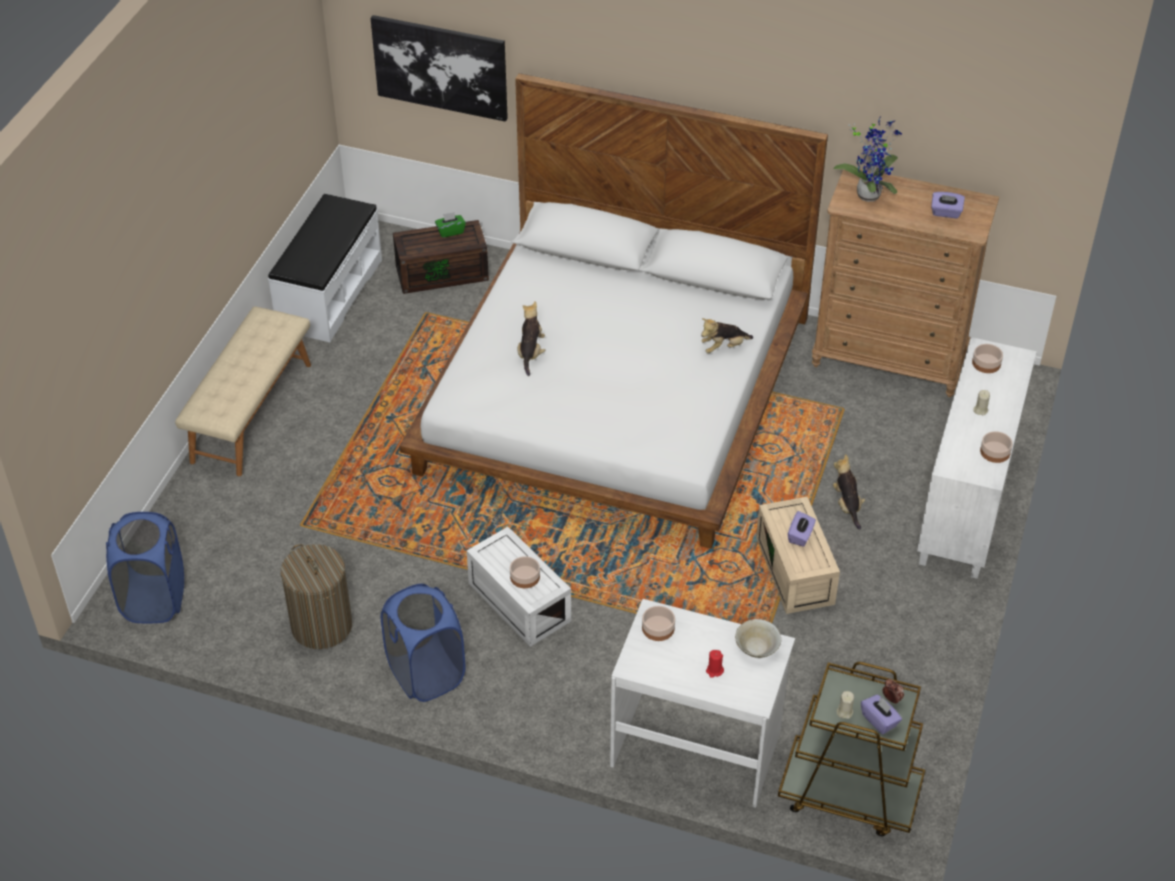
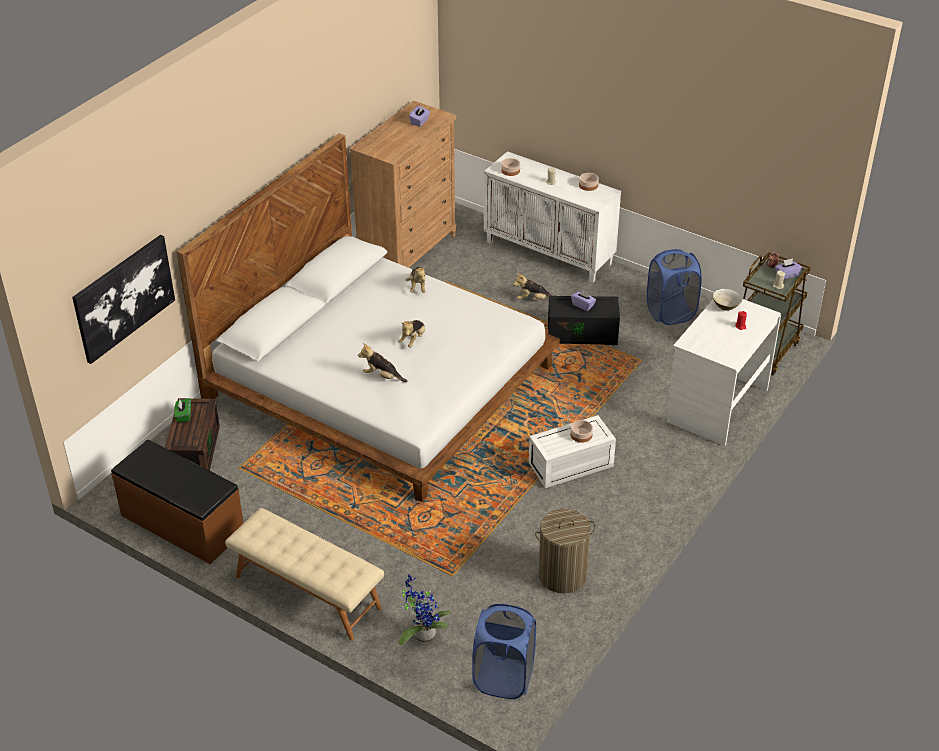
camera: 75 degrees left, 5 degrees down
(329, 294) = (182, 524): white bench -> brown bench
(426, 674) = (624, 523): blue laundry basket -> blue laundry basket (670, 313)
(613, 365) = (413, 340): none -> plush toy
(657, 628) = (701, 343): bowl -> none
(796, 571) = (583, 333): beige storage box -> black storage box
(869, 193) = (384, 145): potted plant -> potted plant (422, 634)

